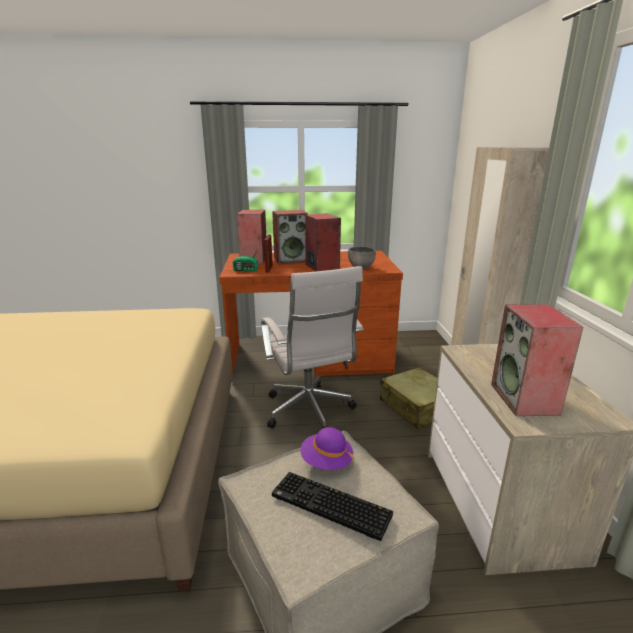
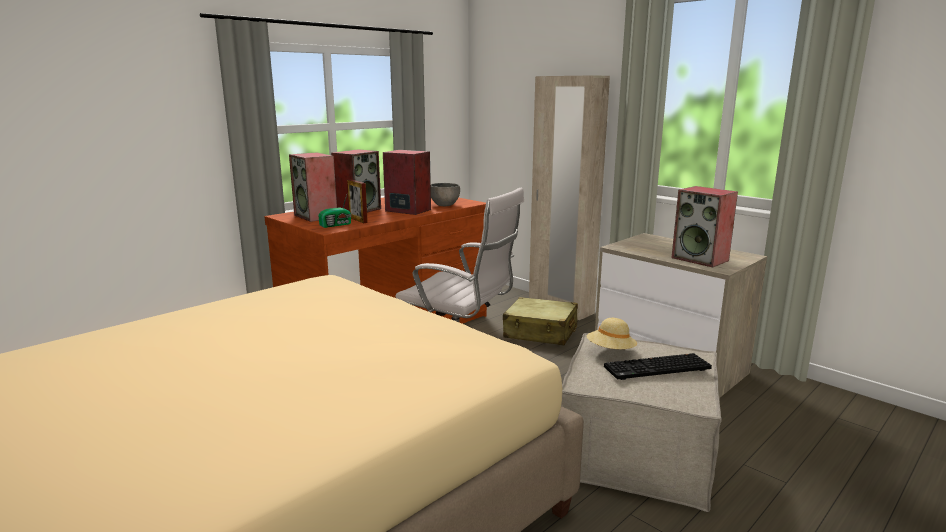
camera: 40 degrees left, 5 degrees down
(326, 462) = (610, 351): purple hat -> beige hat

